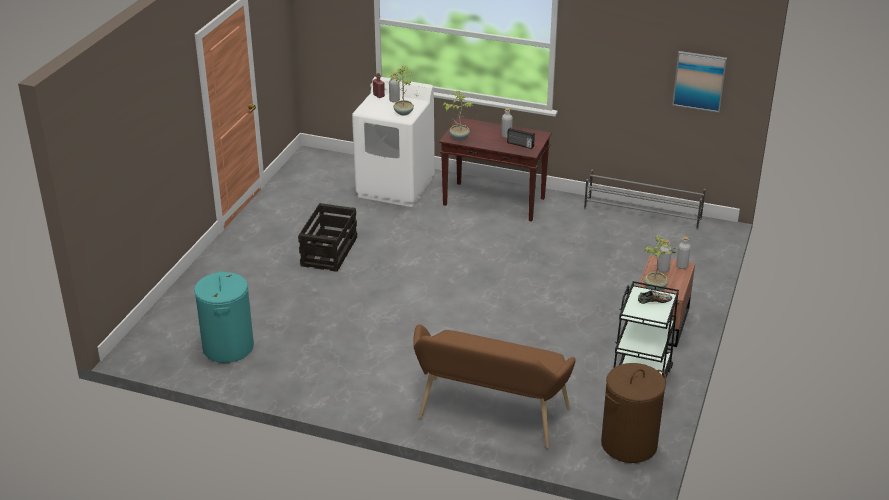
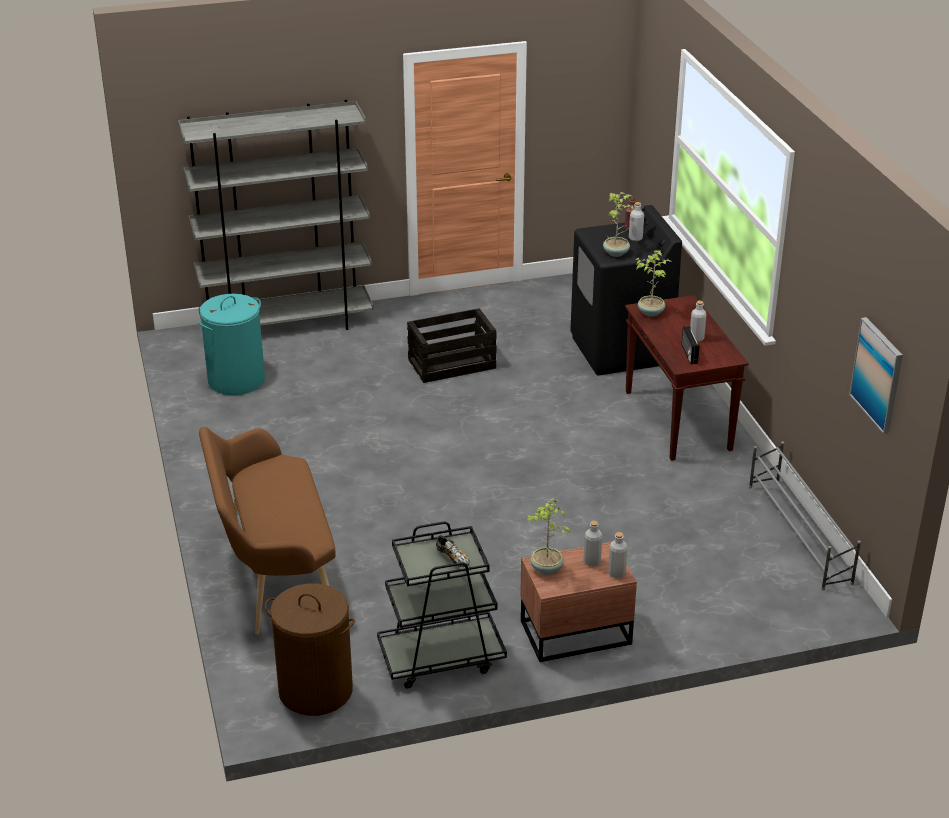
camera: 55 degrees right, 0 degrees up
(185, 298) = (288, 326): none -> grey bookcase
(395, 187) = (621, 350): white washing machine -> black washing machine

